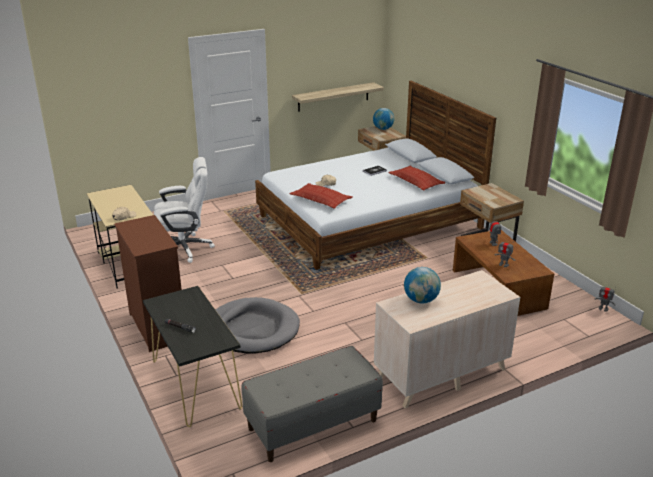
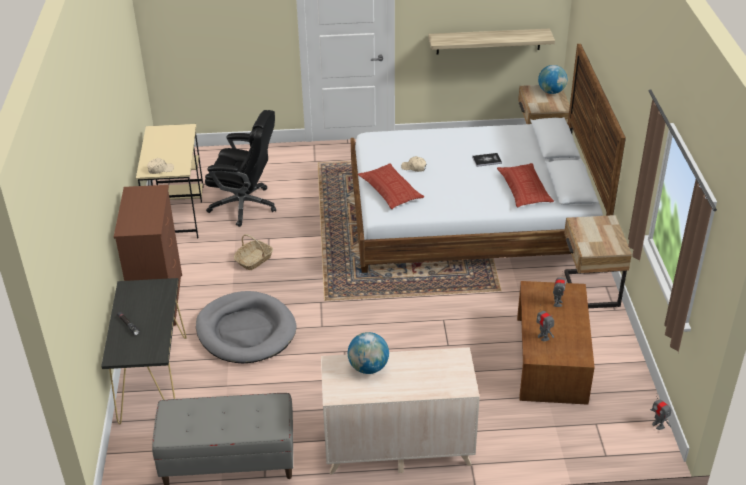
camera: 25 degrees right, 10 degrees up
(185, 248) = (245, 205): white office chair -> black office chair
(221, 281) = (254, 260): none -> basket

